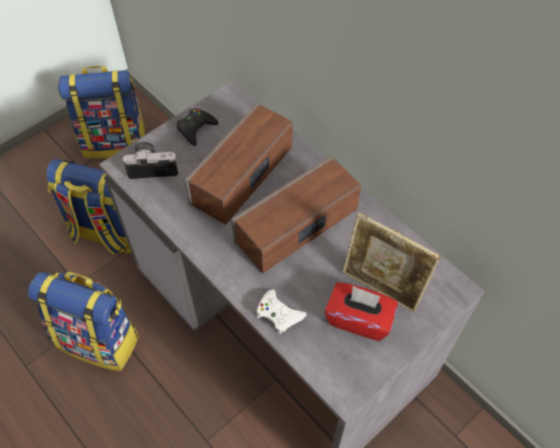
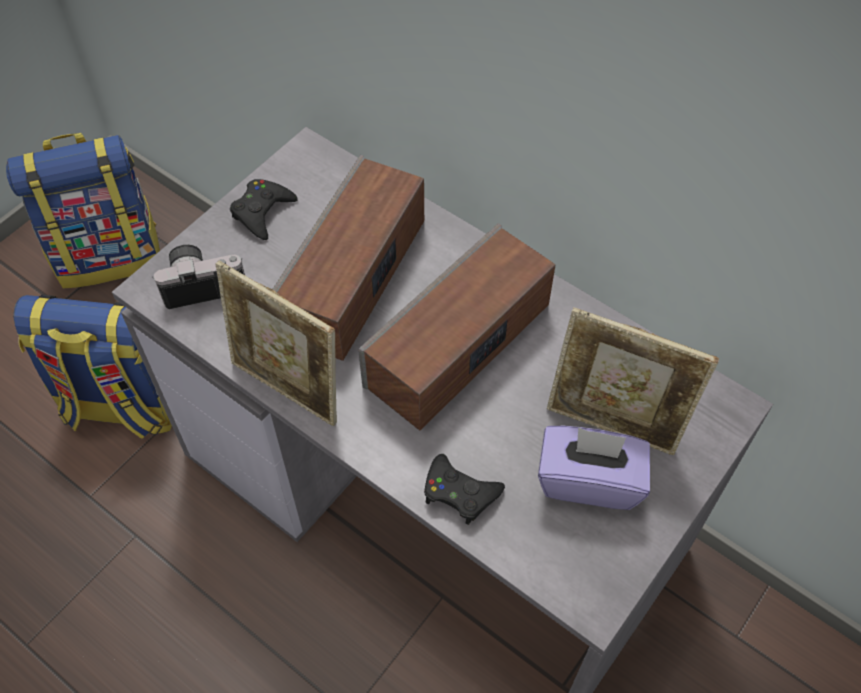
camera: 10 degrees left, 0 degrees up
(100, 340) = (144, 581): backpack -> none
(190, 236) = (288, 389): none -> picture frame
(279, 314) = (459, 492): white game controller -> black game controller
(359, 319) = (589, 480): red tissue box -> purple tissue box

